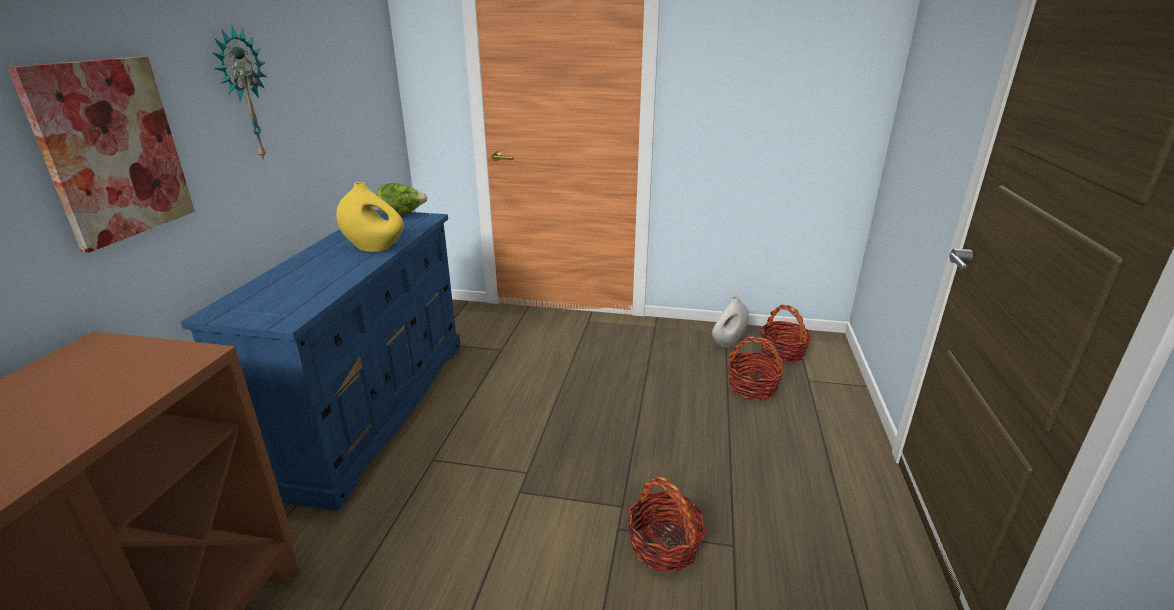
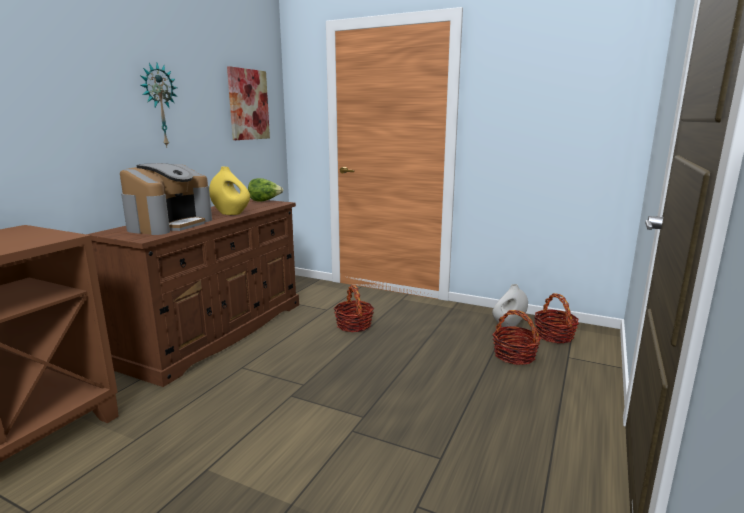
camera: 15 degrees right, 10 degrees down
(112, 150) = (61, 120): picture -> picture (248, 104)
(301, 283) = (169, 224): none -> coffee machine
(372, 407) = (219, 332): blue dresser -> brown dresser
(664, 546) = (382, 448): basket -> basket (354, 325)

